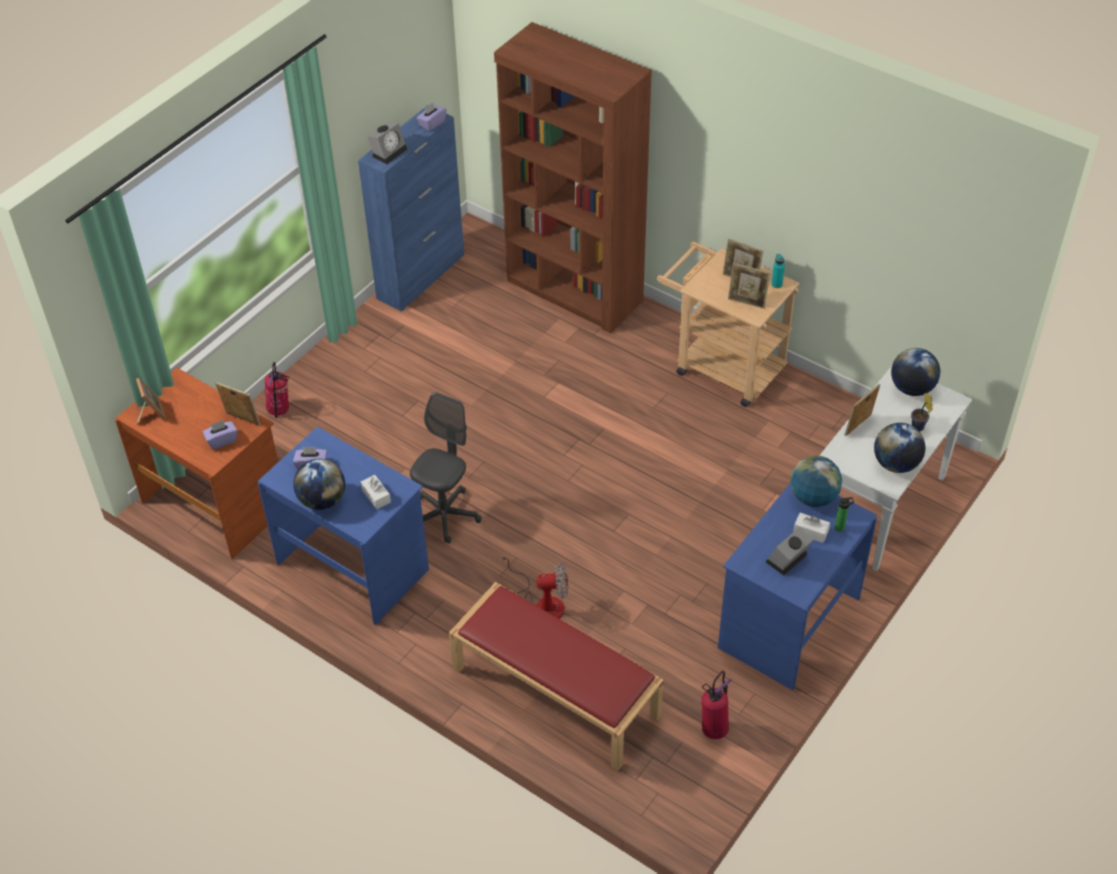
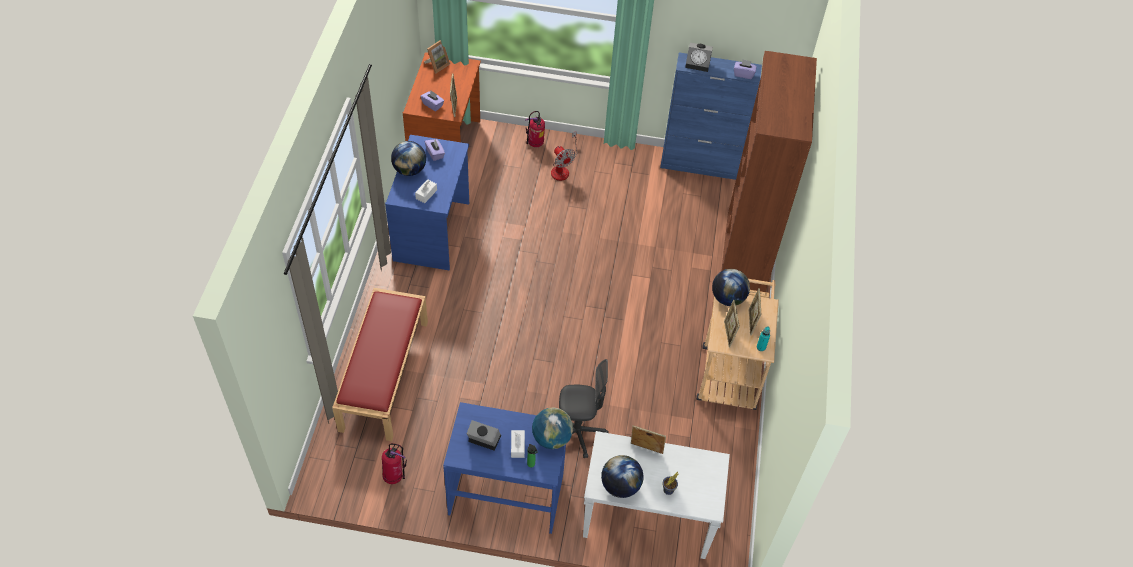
camera: 60 degrees right, 5 degrees up
(445, 516) = (496, 261): grey office chair -> grey office chair (578, 433)
(542, 602) = (452, 340): fan -> fan (562, 168)
(911, 388) = (708, 474): globe -> globe (727, 298)

